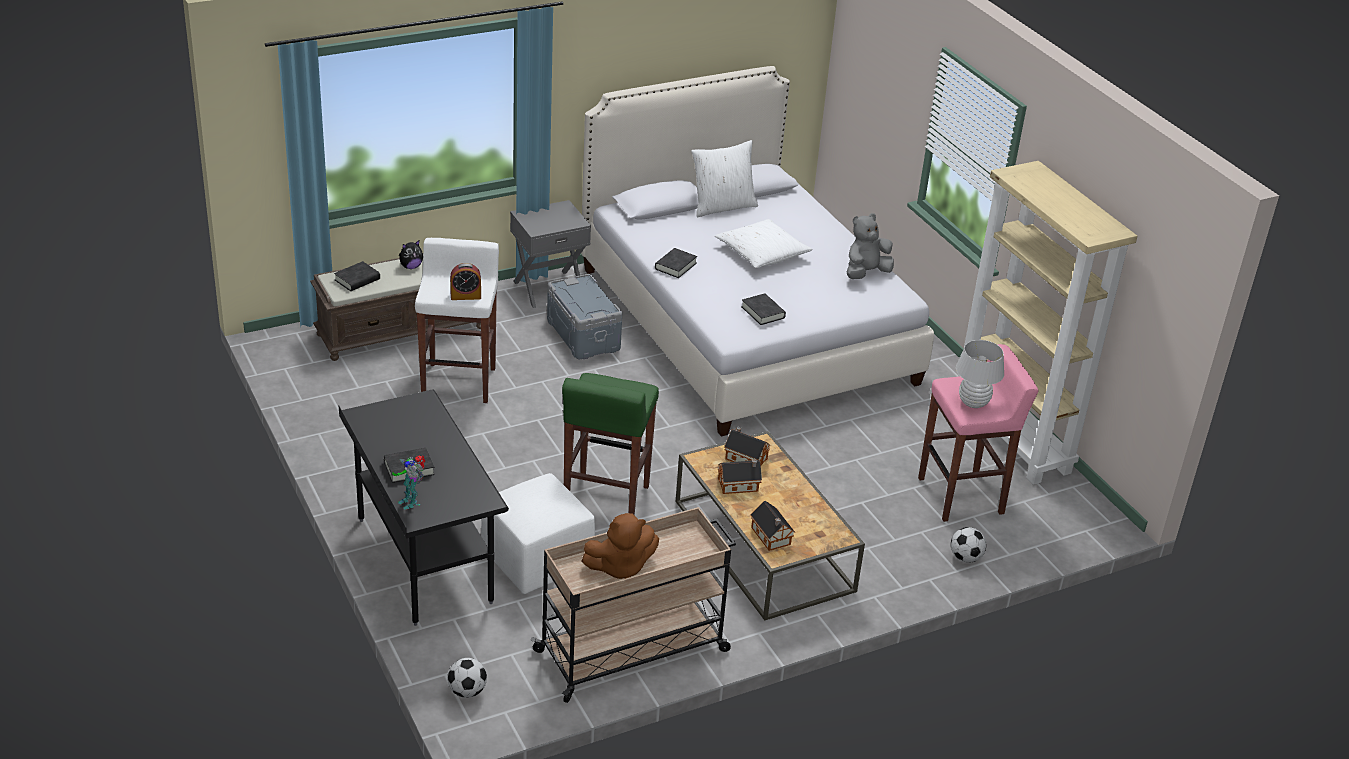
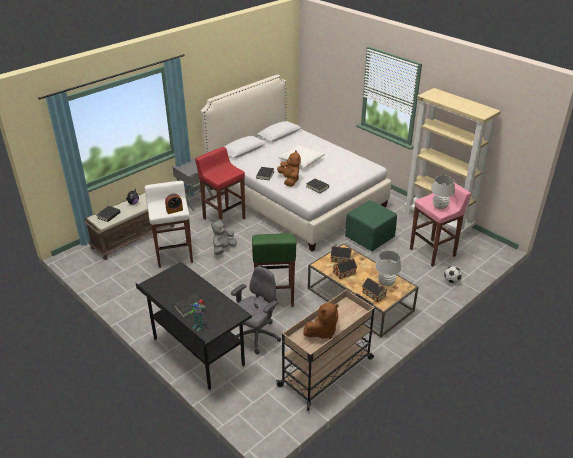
camera: 15 degrees left, 0 degrees up
(467, 691) = (254, 420): football -> none
(538, 561) = (256, 337): white ottoman -> grey office chair
(584, 335) = (224, 218): grey storage box -> red stool
(717, 287) = (289, 180): none -> brown plush toy
(722, 206) = (271, 144): white pillow -> none
(806, 522) = (386, 283): none -> white table lamp
(850, 438) = (369, 238): none -> green ottoman
(866, 273) = (351, 160): grey plush toy -> grey plush toy (223, 249)

